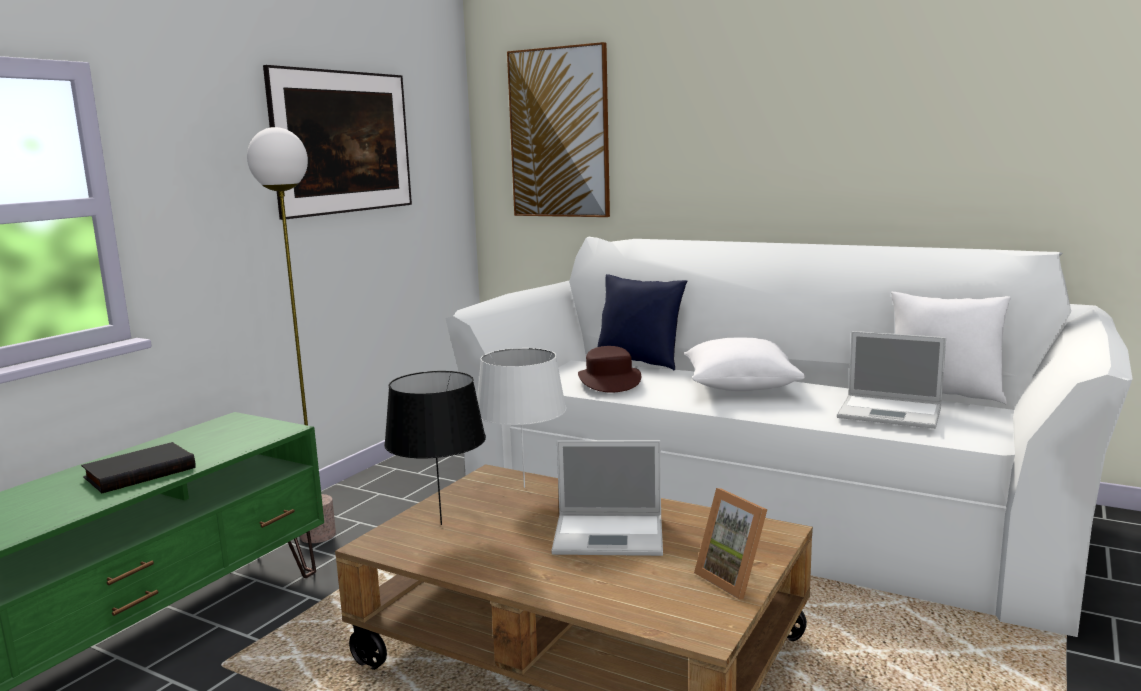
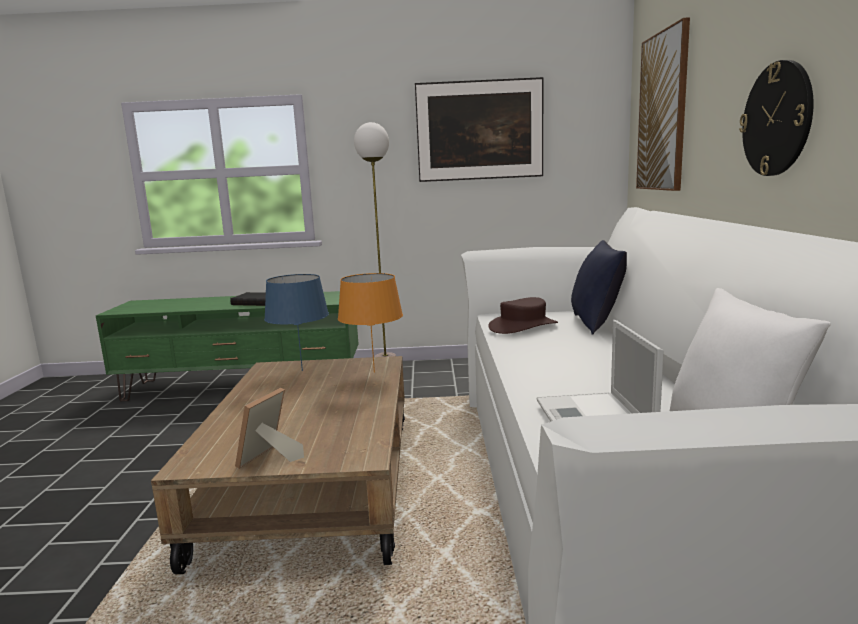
camera: 60 degrees right, 0 degrees up
(441, 524) = (302, 371): black table lamp -> blue table lamp
(524, 487) = (374, 372): white table lamp -> orange table lamp
(611, 535) = (317, 410): laptop -> none
(740, 386) = (576, 357): white pillow -> none
(767, 155) = (777, 119): none -> wall clock

